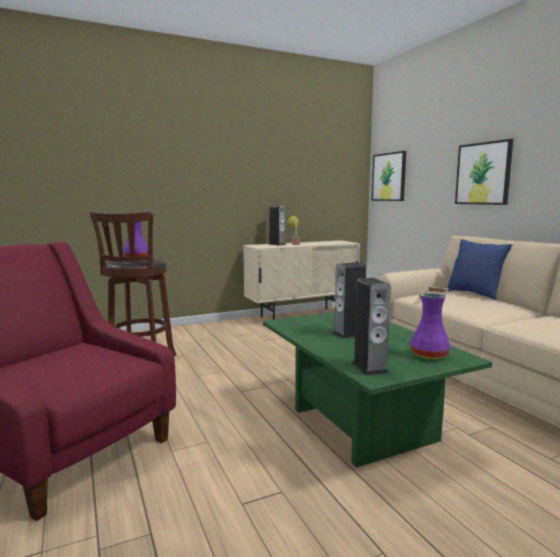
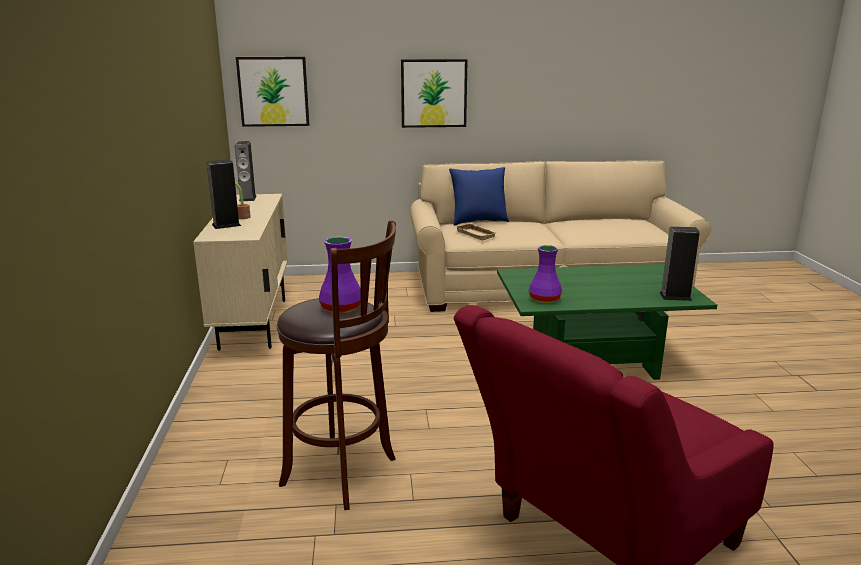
camera: 70 degrees left, 10 degrees up
(348, 334) = (585, 287): speaker -> speaker (247, 198)
(428, 355) = (649, 275): purple vase -> purple vase (544, 299)

